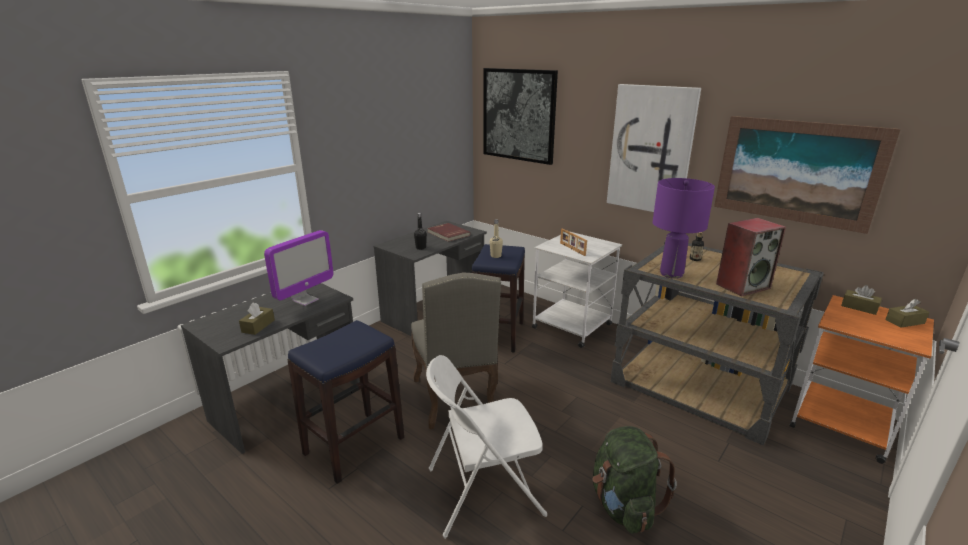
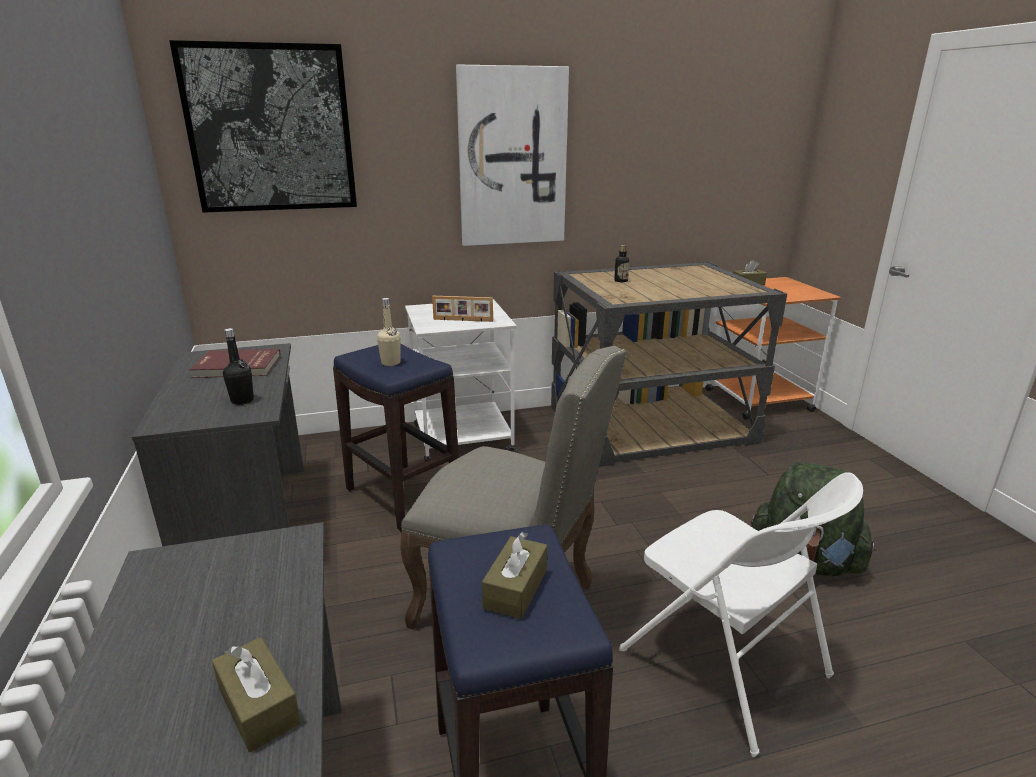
camera: 55 degrees left, 0 degrees up
(305, 300) = (236, 587): monitor -> none
(484, 490) = (723, 663): white chair -> white chair turned 60 degrees counterclockwise
(671, 274) = (645, 297): purple table lamp -> none
(743, 286) = (705, 287): speaker -> none
(796, 172) = (673, 159): picture -> none
(904, 321) = (783, 283): brown tissue box -> brown tissue box (515, 589)

